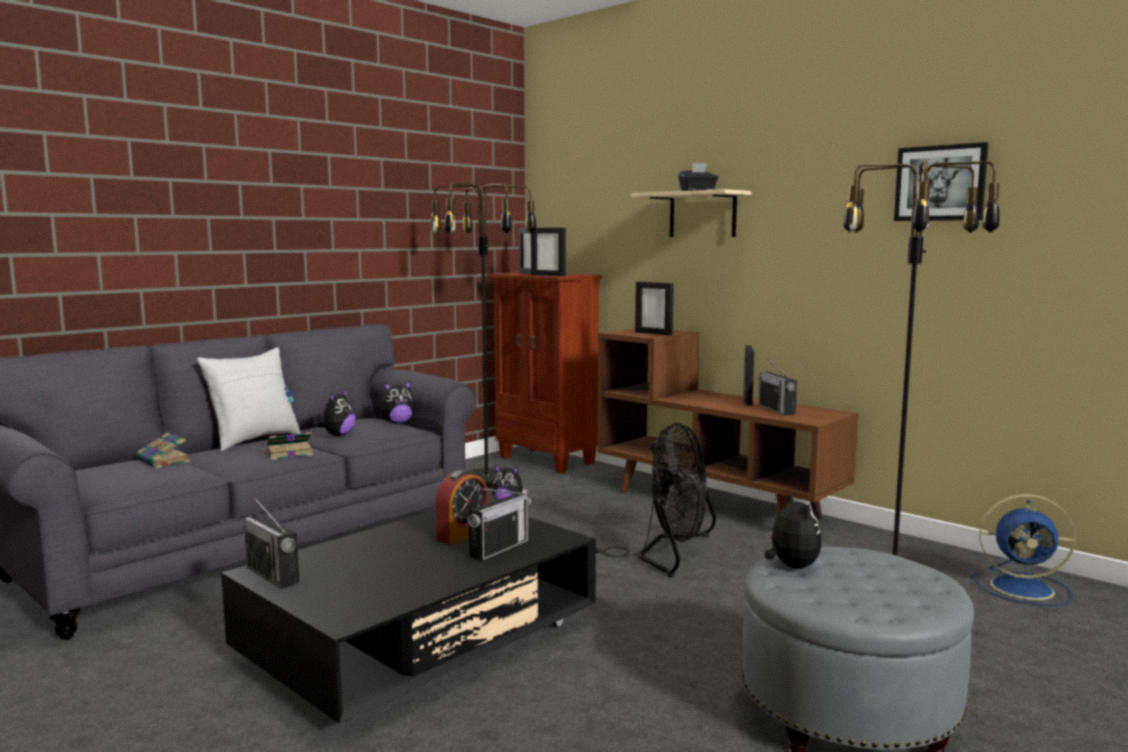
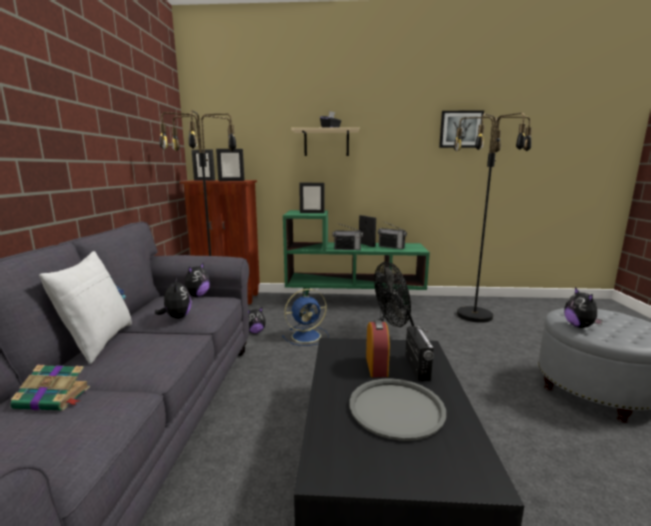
camera: 40 degrees left, 5 degrees up
(272, 575) = (343, 470): radio -> radio (347, 249)
(288, 453) = (165, 345): book -> none
(397, 564) = (396, 408): none -> grey tray
(718, 504) = (355, 301): brown tv stand -> green tv stand
(791, 566) = (579, 326): plush toy -> plush toy turned 135 degrees counterclockwise
(1024, 588) = (513, 307): blue fan -> blue fan (307, 336)

